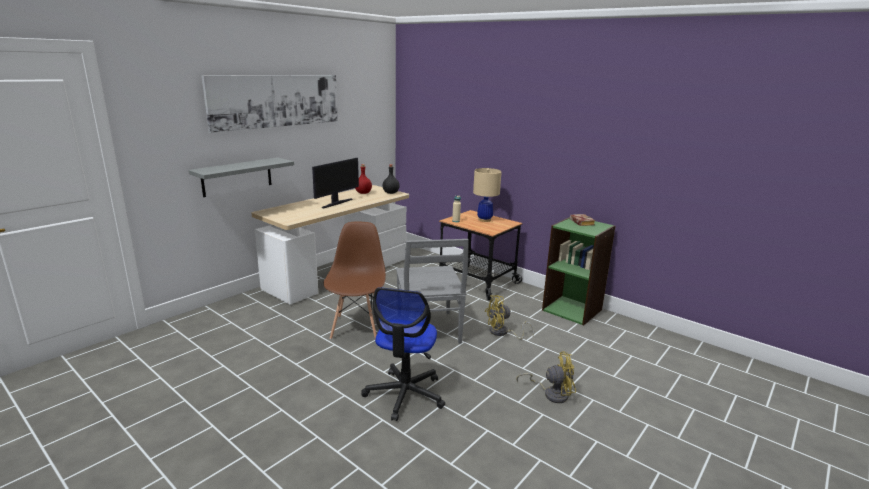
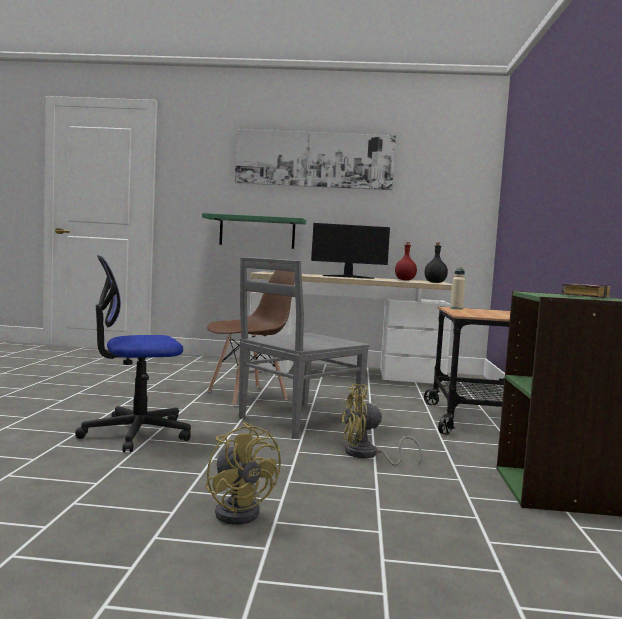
camera: 55 degrees right, 15 degrees down
(237, 177) = (257, 232): grey shelf -> green shelf
(484, 220) = (502, 313): beige table lamp -> none
(502, 333) = (367, 455): yellow fan -> yellow fan turned 45 degrees counterclockwise

